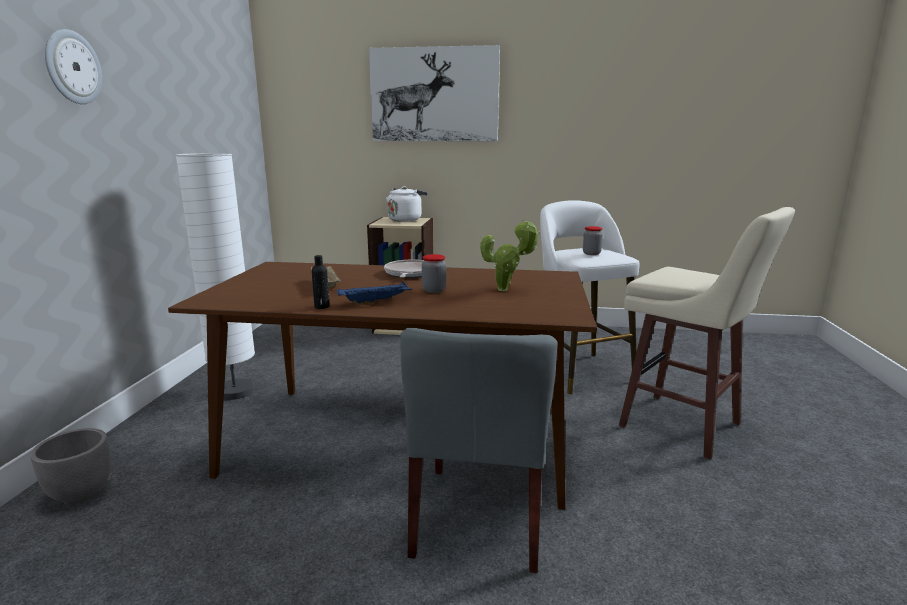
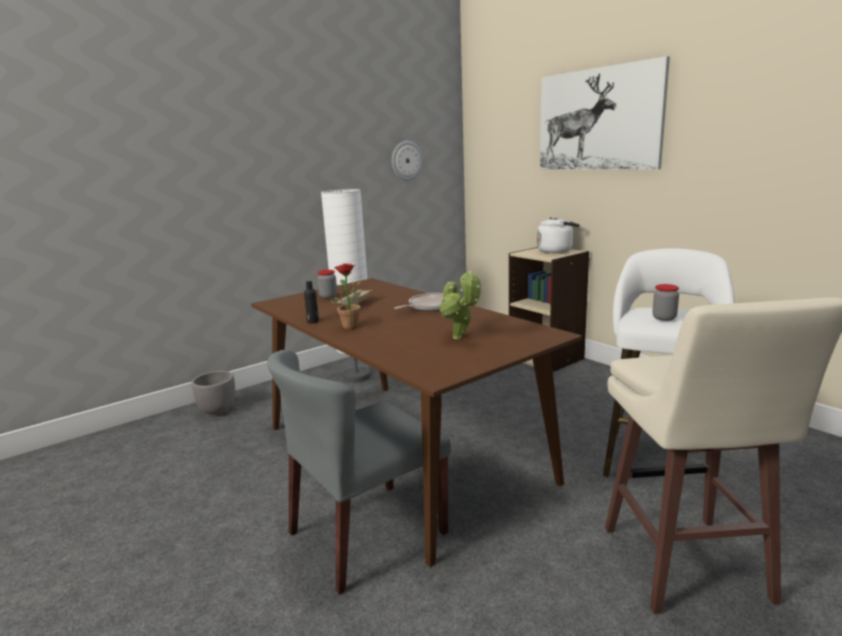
camera: 45 degrees right, 0 degrees up
(72, 67) = (268, 134): wall clock -> wall clock (406, 160)
(376, 302) = (348, 326): blue tray -> potted plant
(434, 290) = (408, 325): jar -> jar (328, 296)

